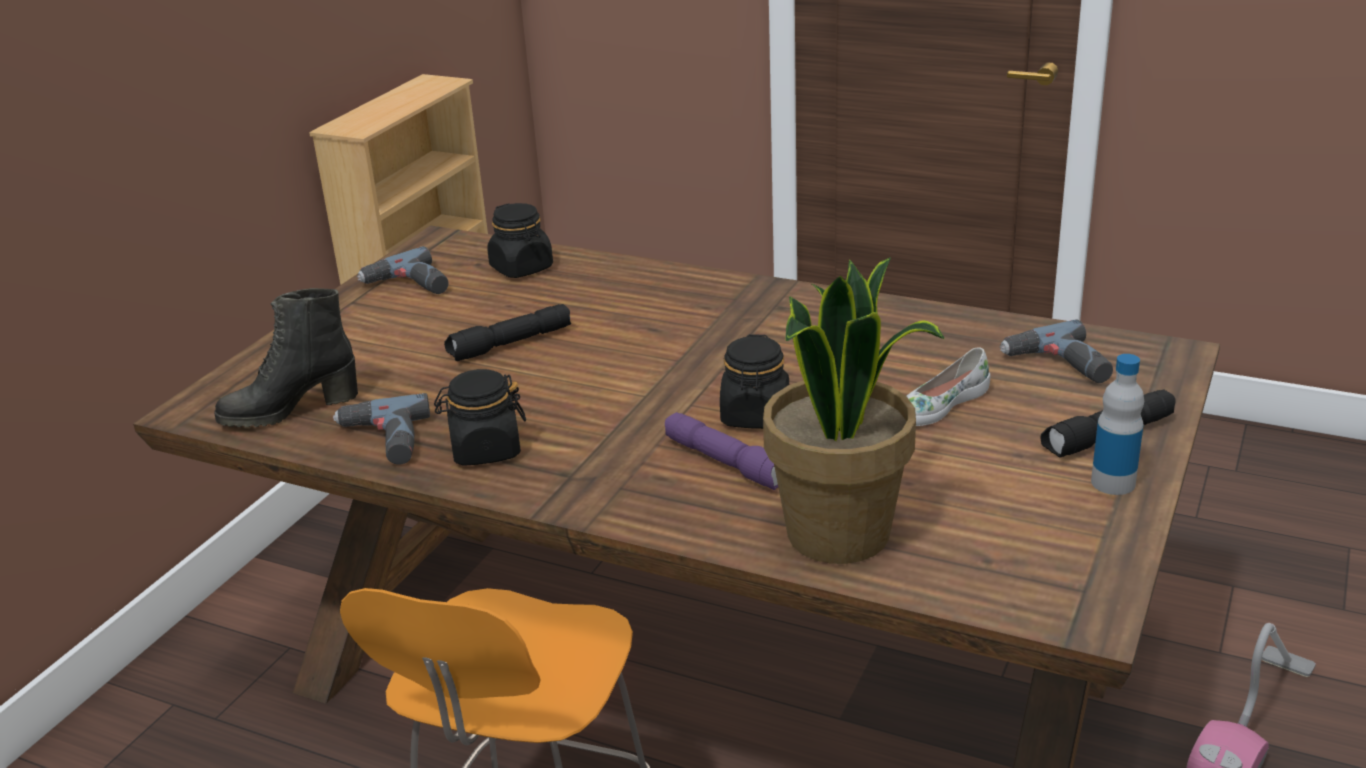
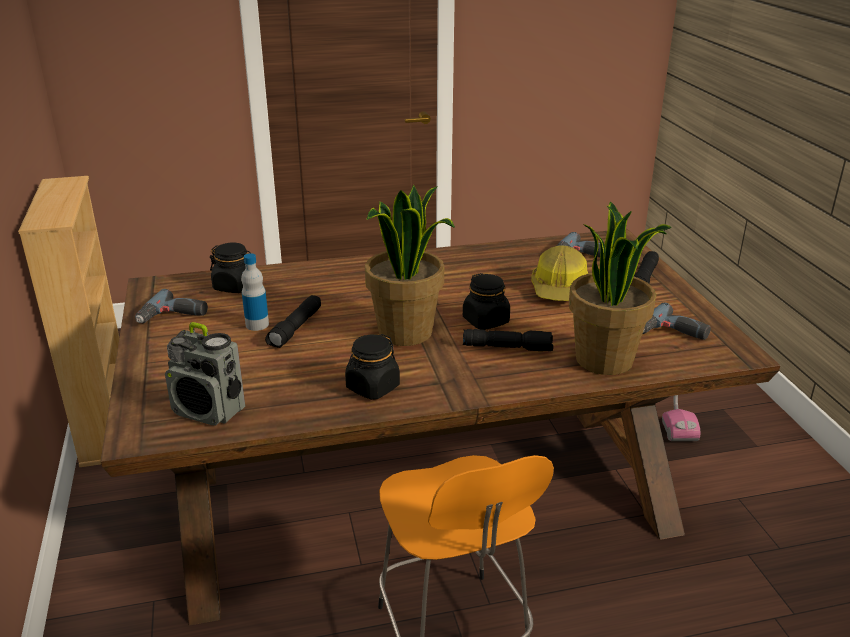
camera: 40 degrees left, 0 degrees up
(290, 410) = (209, 411): black boot -> radio
(382, 441) = (302, 406): power drill -> power drill (671, 333)
(628, 395) = (406, 333): none -> potted plant
(728, 463) = (508, 347): purple flashlight -> black flashlight
(939, 405) = (559, 289): white shoe -> hard hat
(1113, 482) = (673, 298): bottle -> bottle (257, 324)

